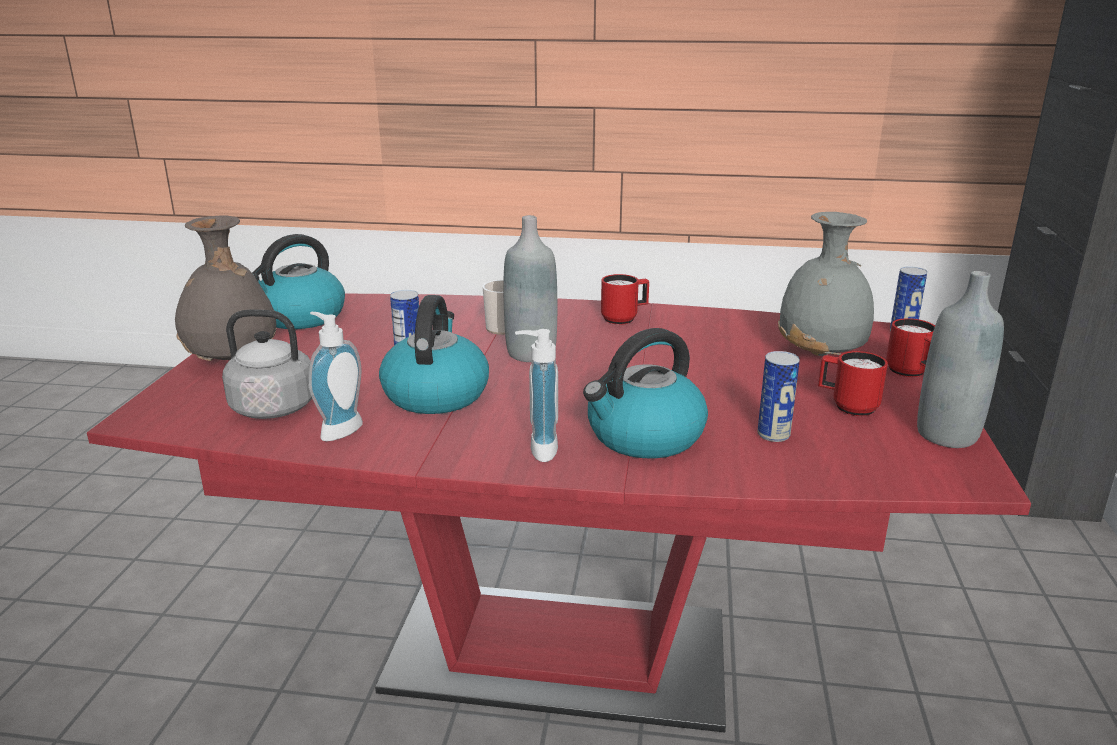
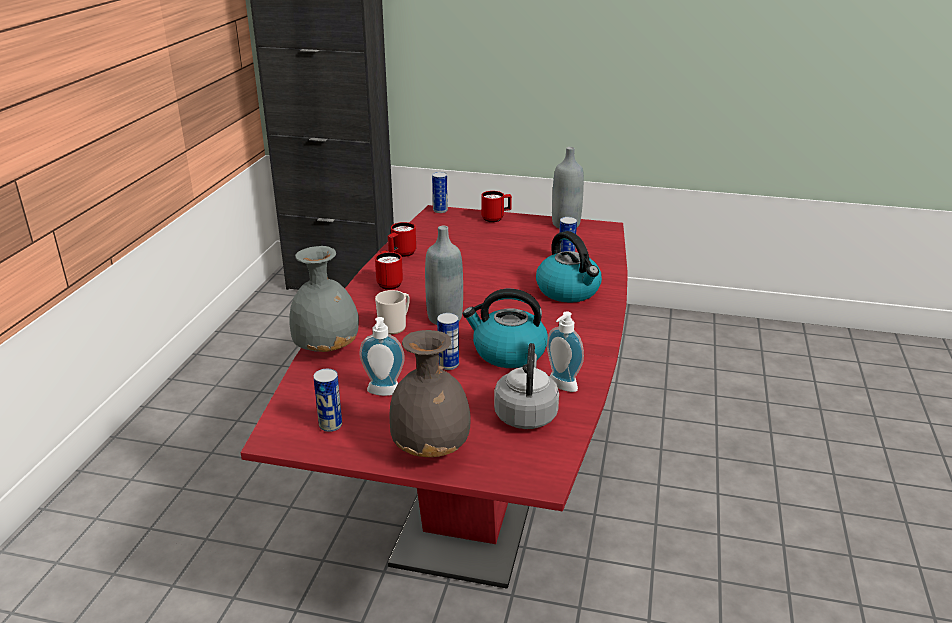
camera: 85 degrees left, 5 degrees up
(300, 317) = (330, 425): kettle -> can
(537, 449) = (584, 320): soap dispenser -> soap dispenser (383, 393)
(821, 356) = (468, 234): grey vase -> grey vase (328, 349)
(847, 406) = (534, 239): red mug -> red mug (401, 254)

